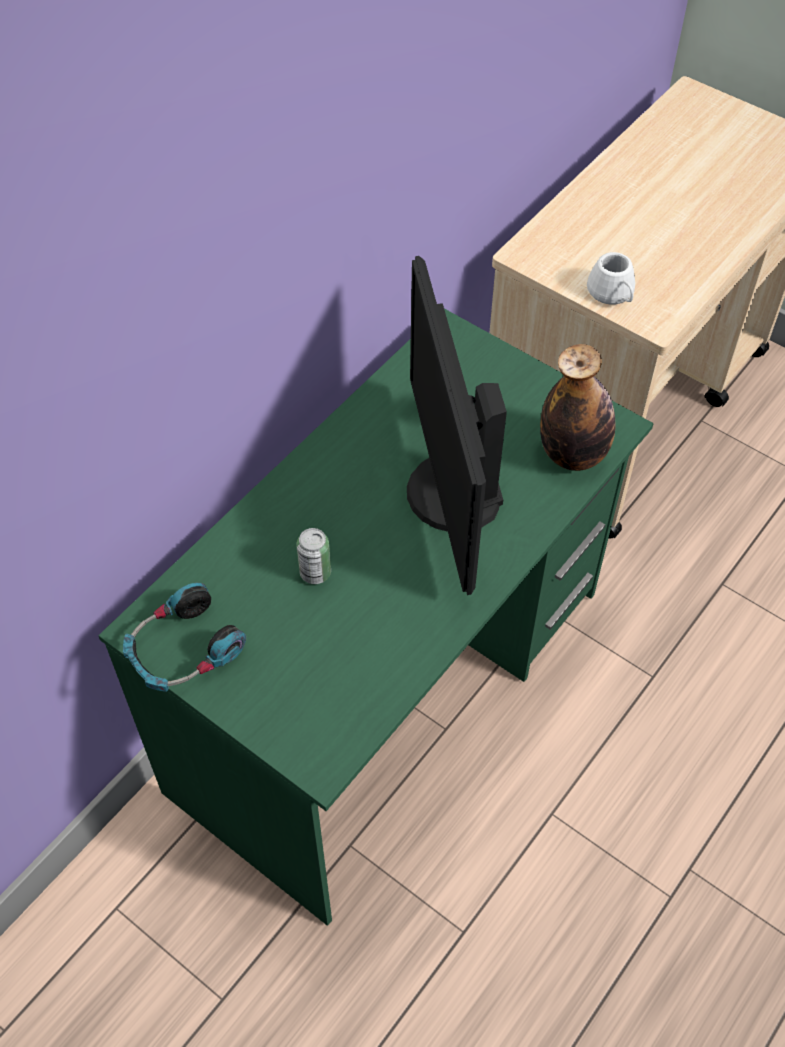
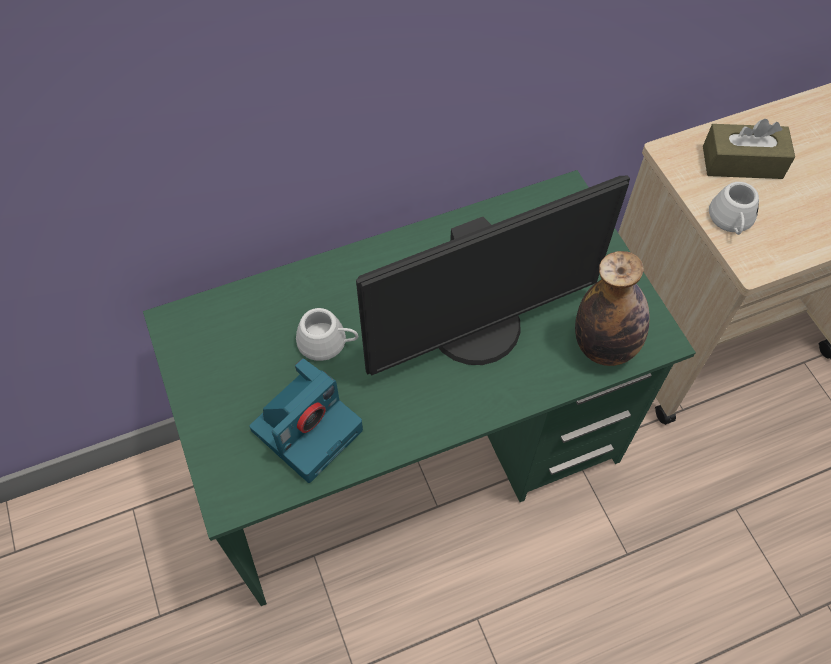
camera: 30 degrees right, 5 degrees up
(183, 650) = (192, 354): headphones -> none
(315, 573) = (328, 342): can -> white mug
(351, 659) = (308, 427): none -> camera
(450, 493) = (477, 329): monitor -> monitor turned 135 degrees counterclockwise
(589, 238) = (742, 162): none -> brown tissue box

